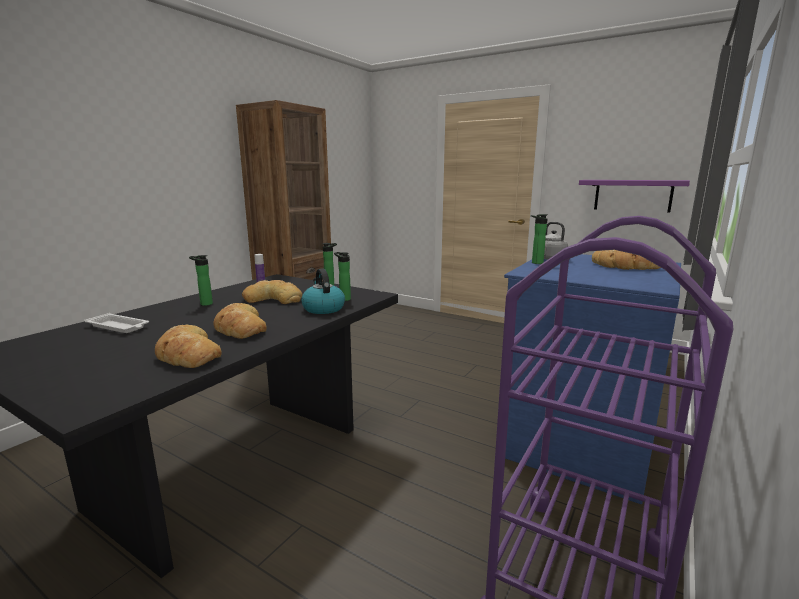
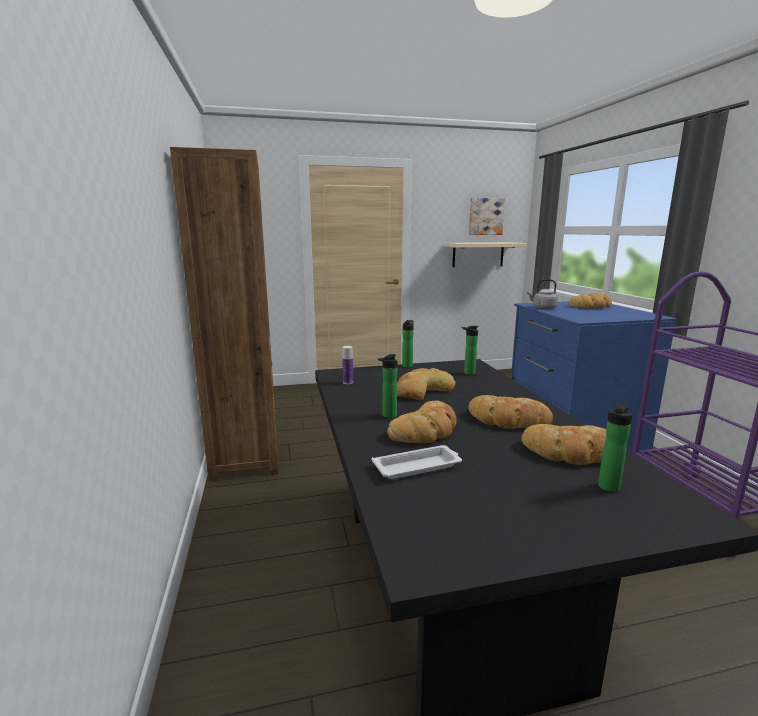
camera: 45 degrees left, 0 degrees up
(188, 316) = (426, 430): none -> bread
(323, 308) = (488, 384): kettle -> none
(535, 263) = (553, 312): bottle -> bottle (607, 488)
(632, 195) = (478, 254): purple shelf -> beige shelf
(648, 146) = (485, 216): none -> picture

